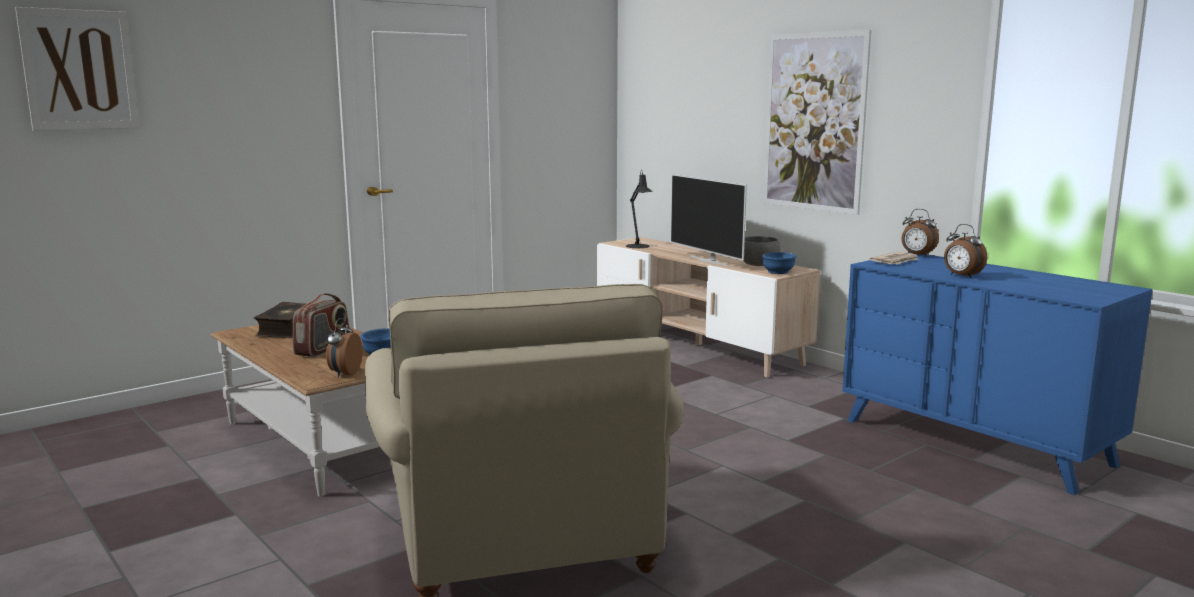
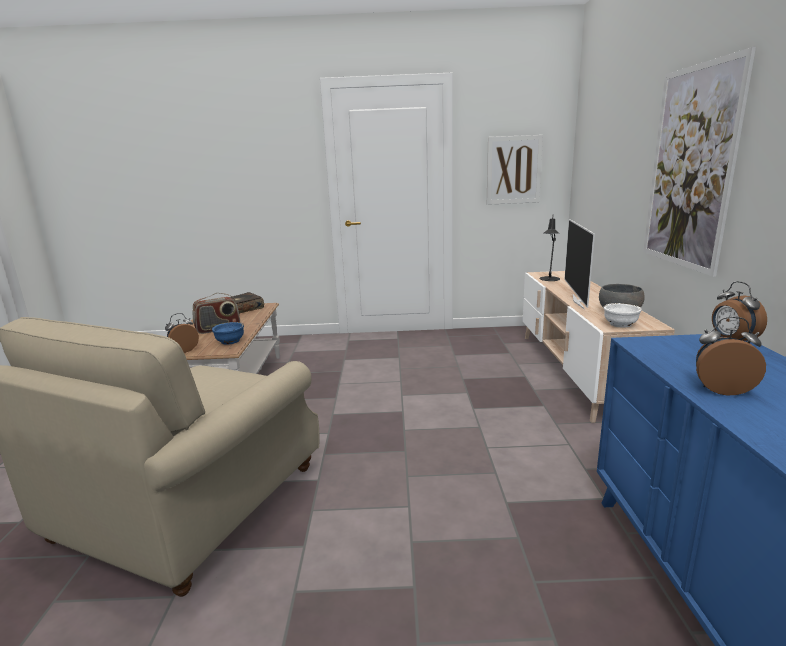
camera: 40 degrees right, 5 degrees up
(79, 70) = (168, 147): picture -> picture (513, 170)
(778, 272) = (620, 324): blue bowl -> white bowl
(896, 261) = (678, 344): newspaper -> none
(961, 276) = (721, 389): alarm clock -> alarm clock turned 105 degrees clockwise

